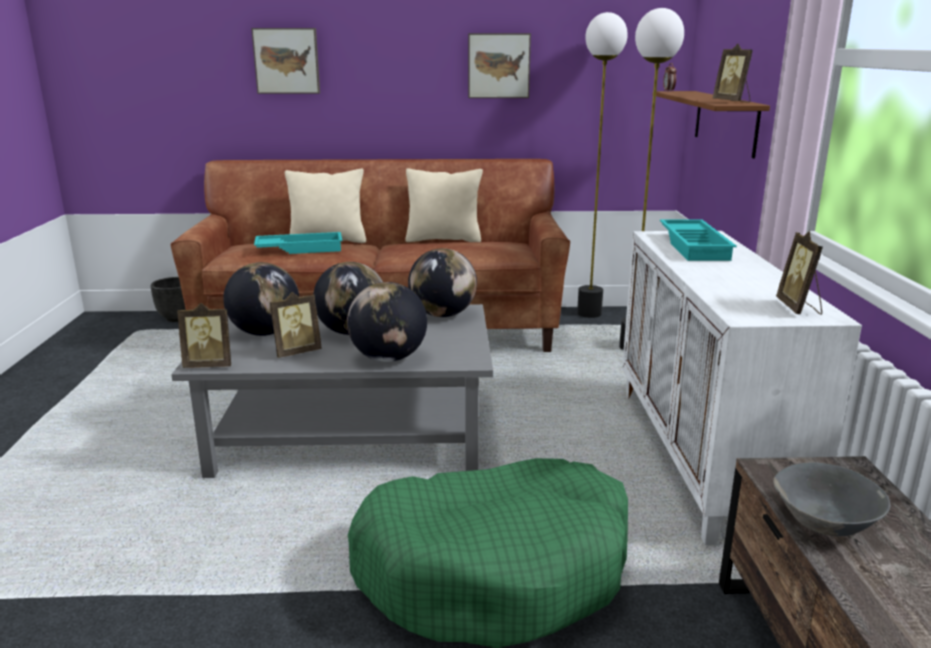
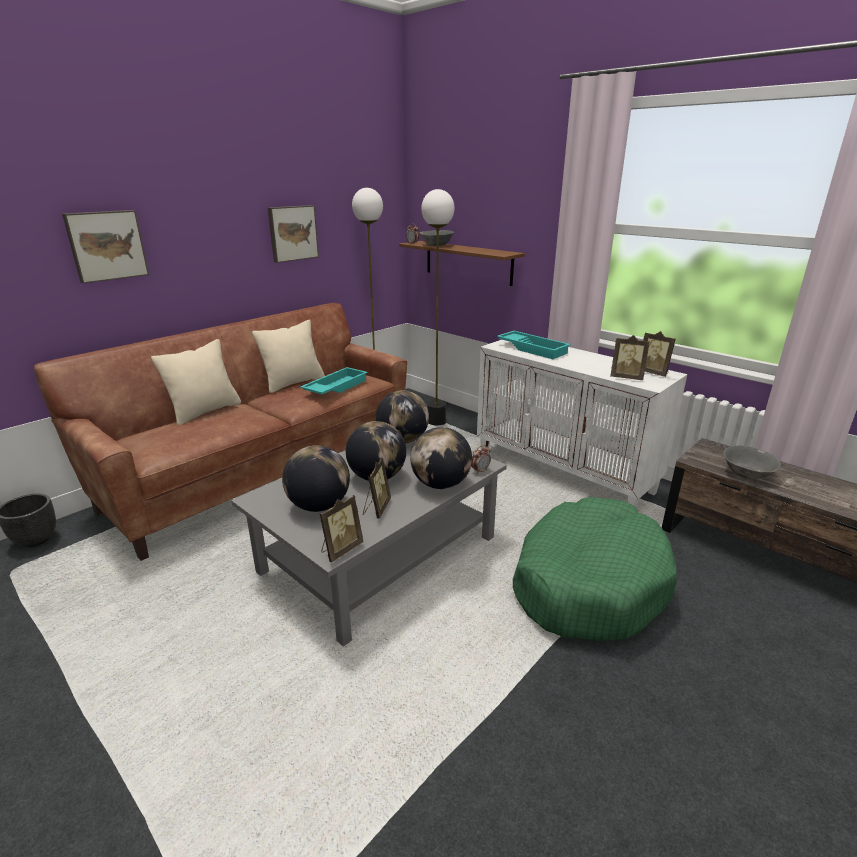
camera: 45 degrees left, 5 degrees up
(300, 249) = (208, 426): turquoise tray -> turquoise tray (335, 387)
(451, 364) = (480, 471): none -> alarm clock
(689, 94) = (436, 245): none -> grey bowl
(732, 102) = (496, 251): picture frame -> picture frame (626, 377)

